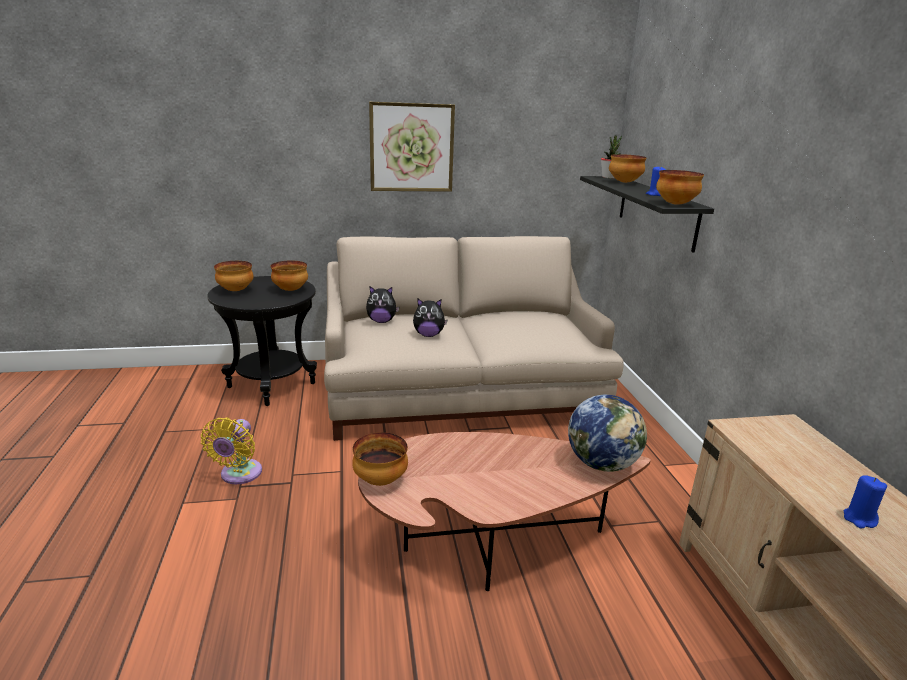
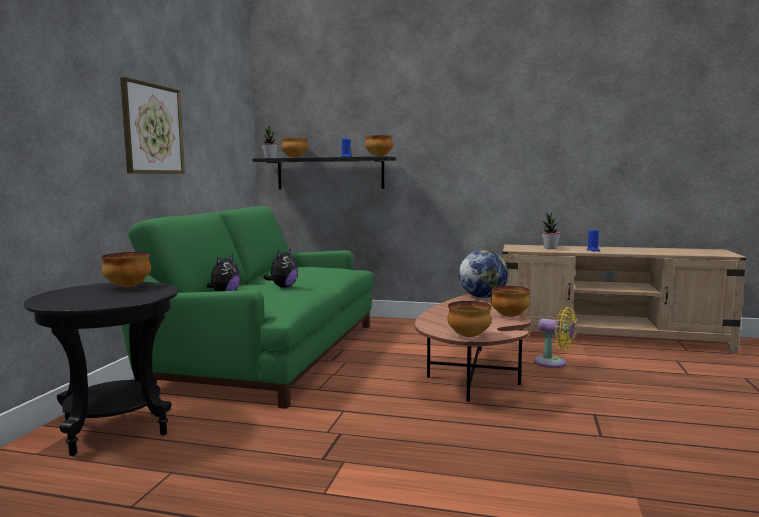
camera: 65 degrees left, 15 degrees down
(235, 290) = (76, 301): bowl -> bowl (510, 316)
(239, 475) = (300, 458): yellow fan -> yellow fan (554, 363)
(461, 391) = (267, 353): beige sofa -> green sofa
(812, 464) = (550, 248): none -> potted plant

